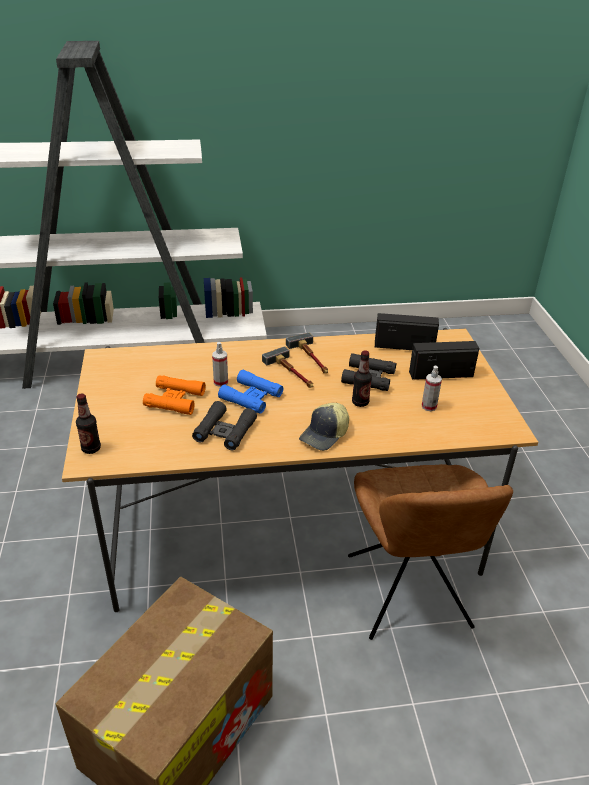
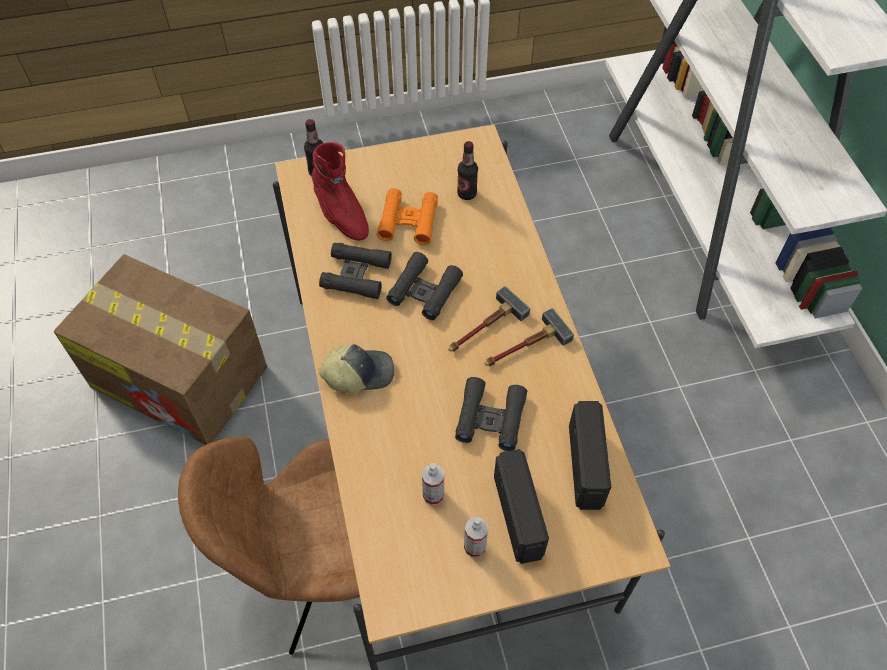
camera: 85 degrees right, 20 degrees up
(152, 436) = (341, 215): none -> red boot
(221, 382) = (450, 257): spray bottle -> spray bottle (475, 547)
(251, 397) = (424, 291): blue binoculars -> black binoculars
(325, 435) = (358, 373): cap -> cap turned 135 degrees clockwise
(360, 402) = (430, 409): bottle -> bottle (467, 194)

